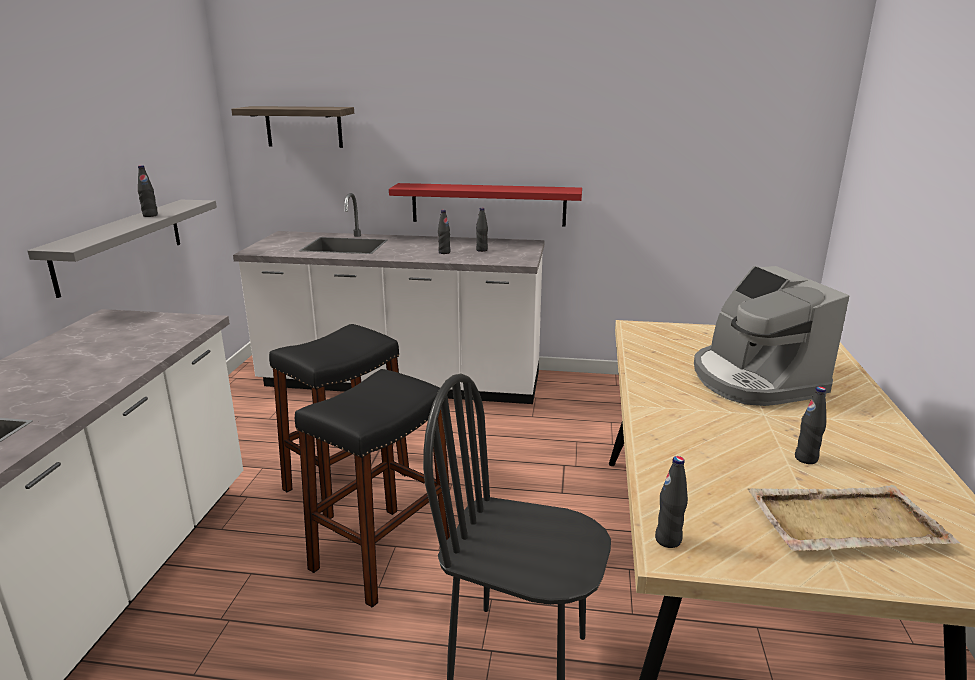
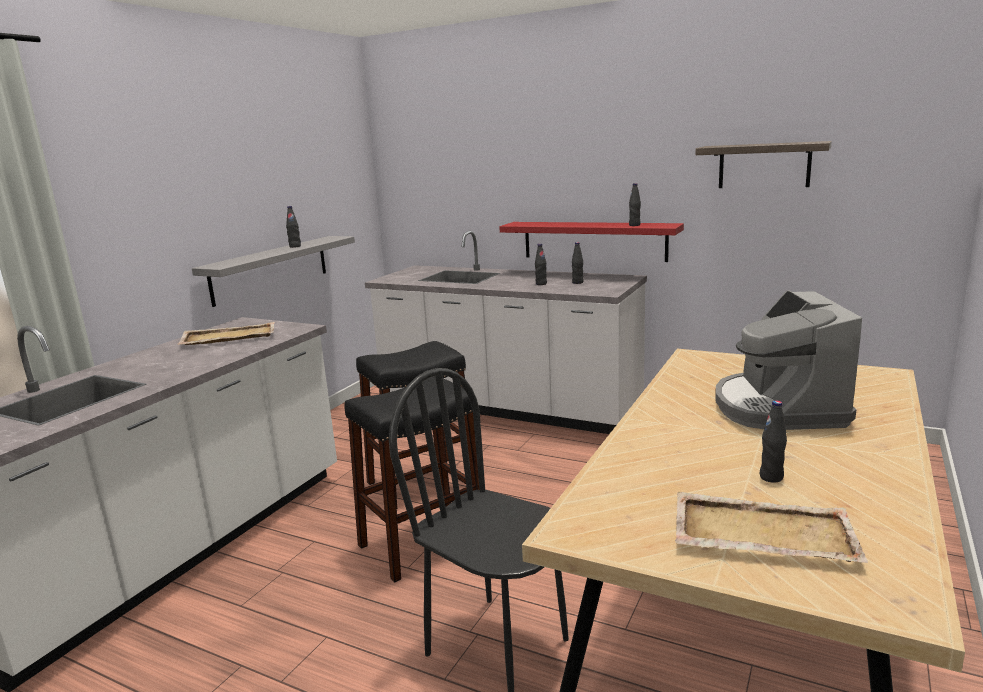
camera: 20 degrees right, 5 degrees down
(104, 339) = (228, 337): none -> beige tray
(304, 127) = (436, 174): shelf -> shelf (764, 165)
(668, 540) = (571, 522): black bottle -> black bottle (634, 225)

